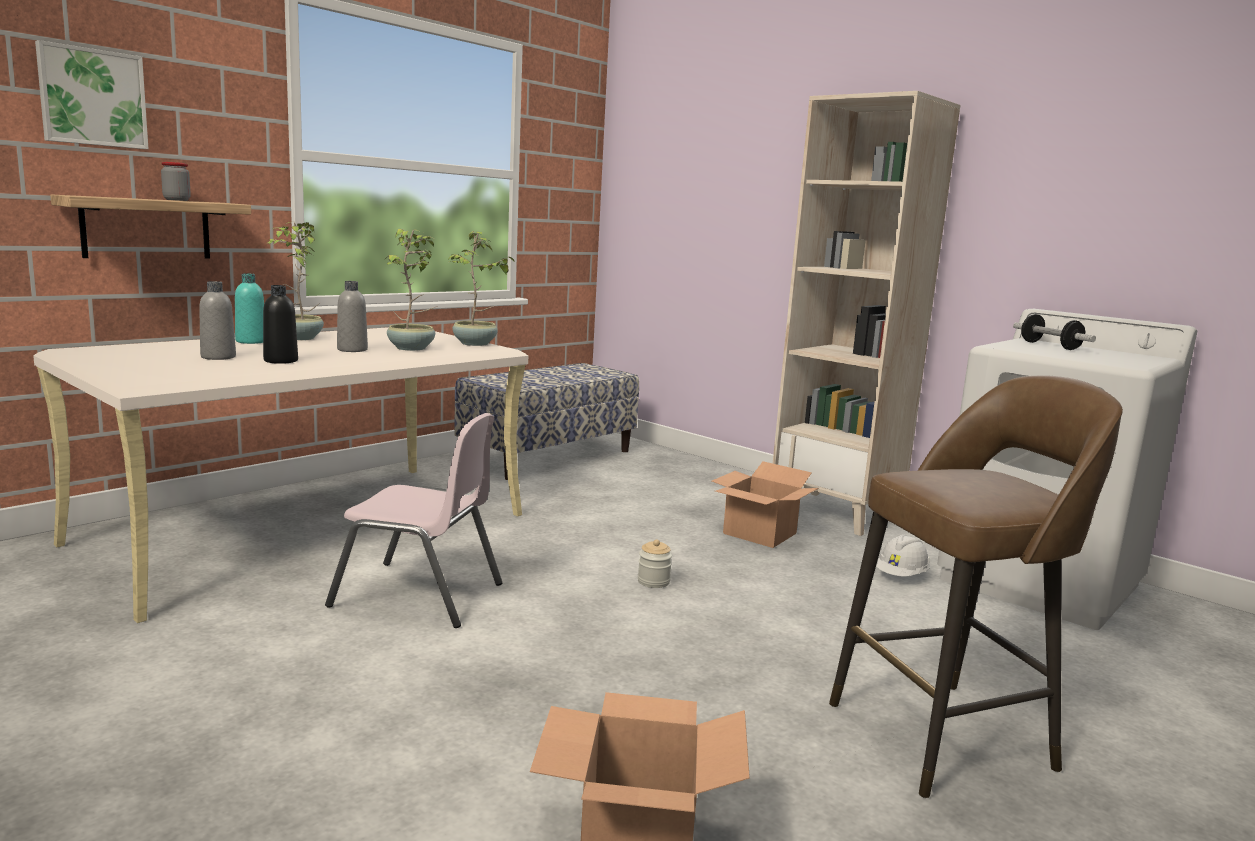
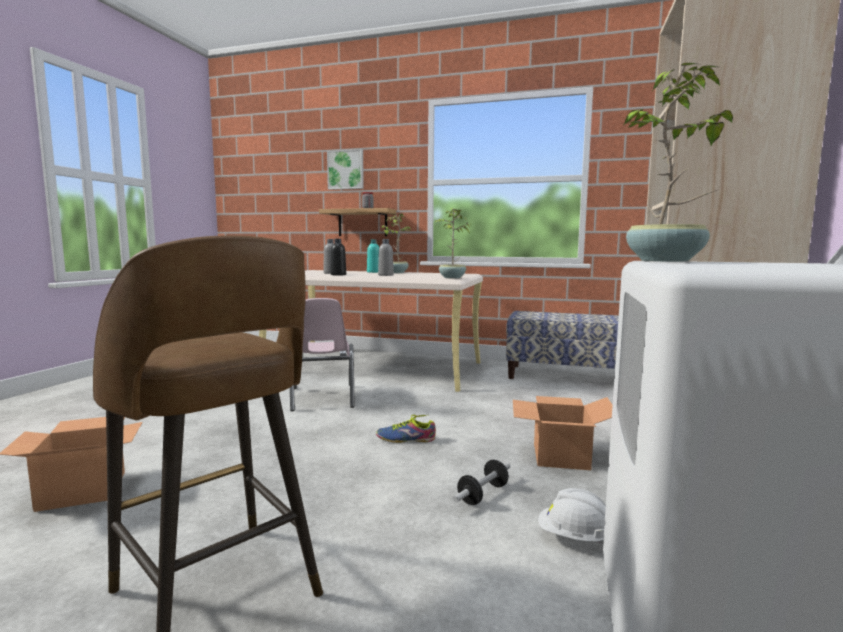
camera: 65 degrees right, 5 degrees down
(412, 348) = (411, 276): potted plant -> potted plant (666, 261)
(653, 581) = (406, 439): jar -> shoe
(1050, 346) = (785, 264): dumbbell -> dumbbell (483, 494)

